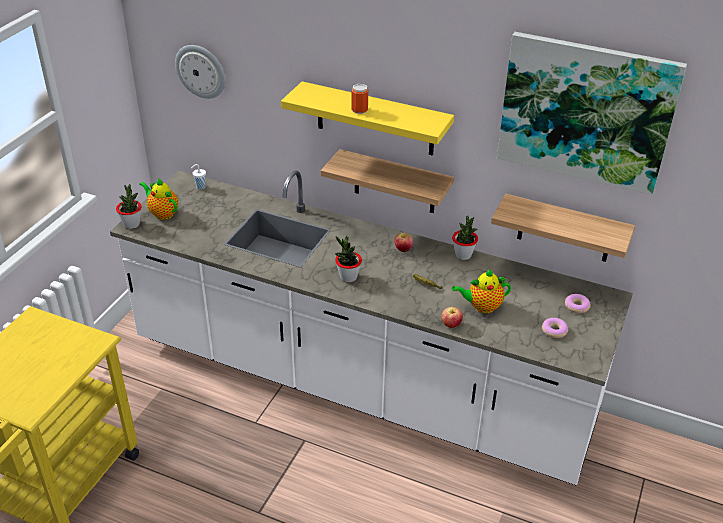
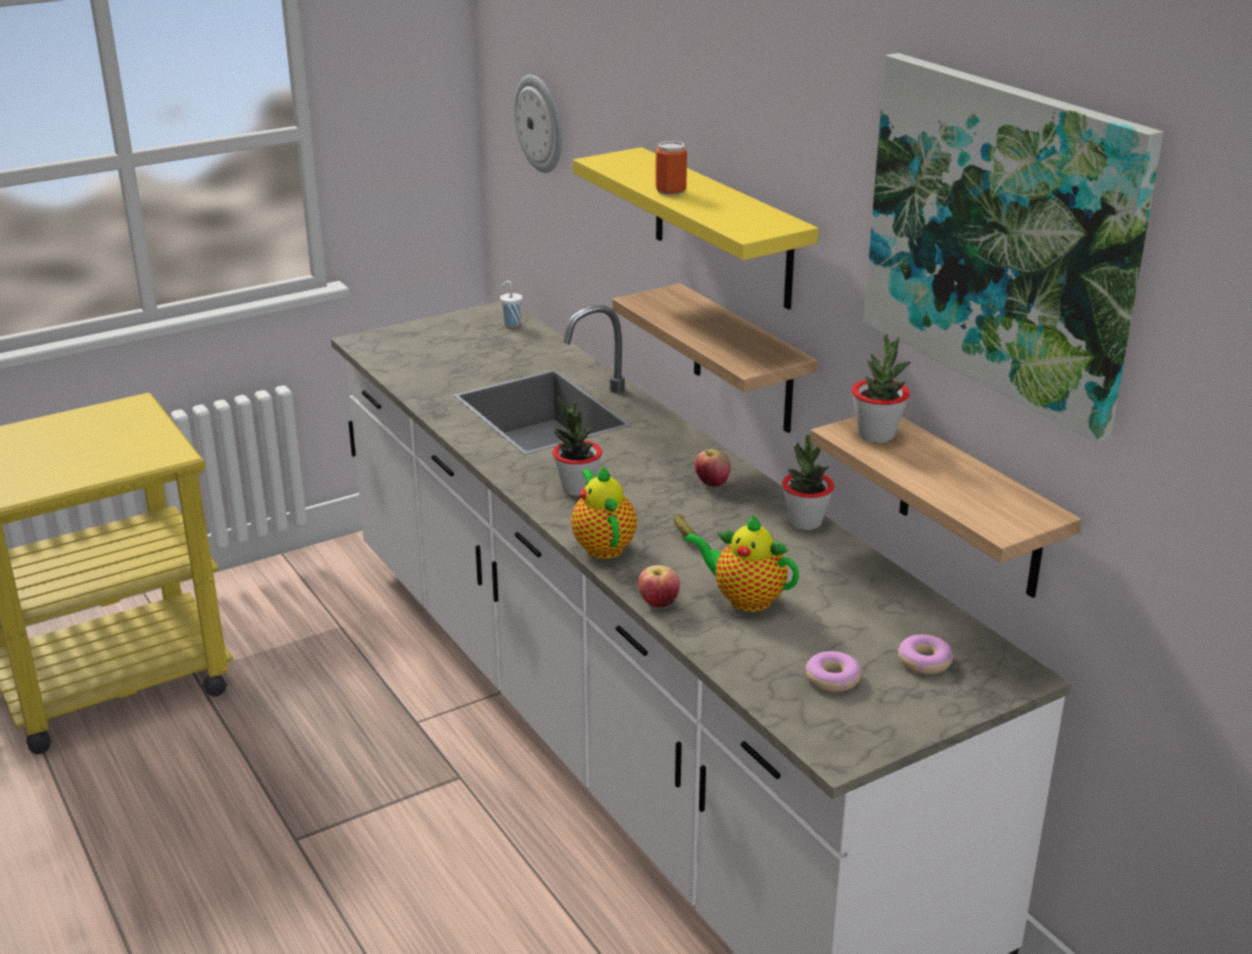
camera: 35 degrees right, 10 degrees down
(132, 224) = (367, 339): potted plant -> potted plant (876, 435)
(162, 213) = (422, 339): teapot -> teapot (602, 545)

